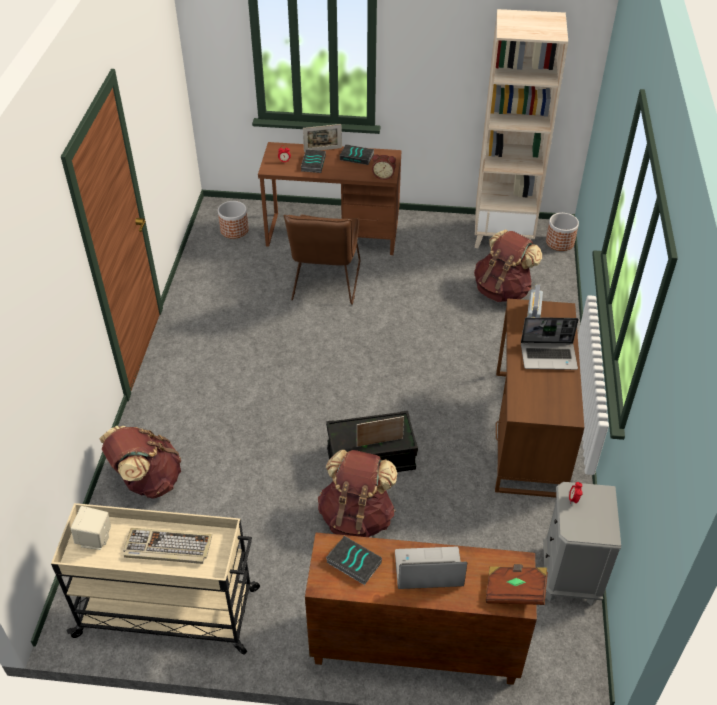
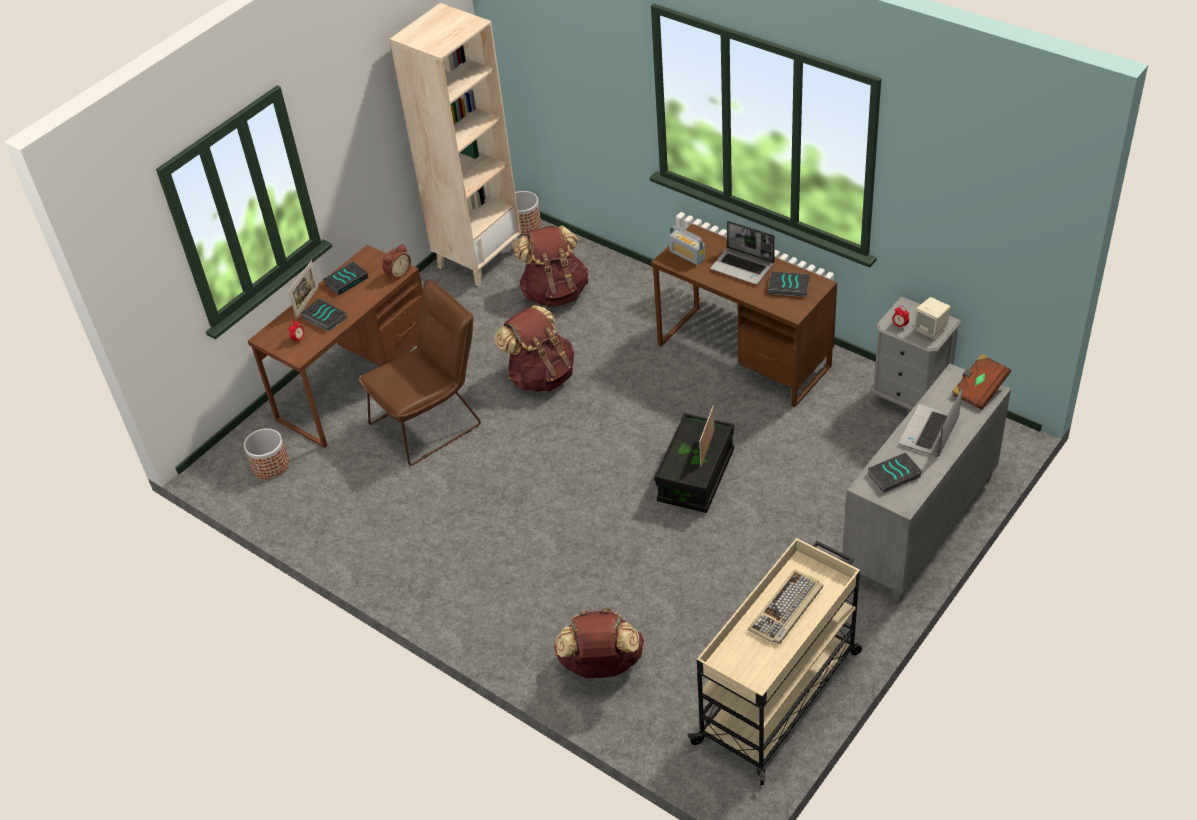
camera: 55 degrees left, 0 degrees up
(95, 539) = (741, 662): beige speaker -> beige speaker (930, 330)
(325, 285) = (432, 421): brown chair -> brown chair turned 75 degrees counterclockwise
(357, 517) = (759, 514): brown backpack -> brown backpack (541, 376)
(414, 647) = (920, 529): brown cabinet -> grey cabinet
(548, 396) = (788, 287): none -> book
(549, 356) = (743, 267): laptop -> laptop turned 90 degrees clockwise

